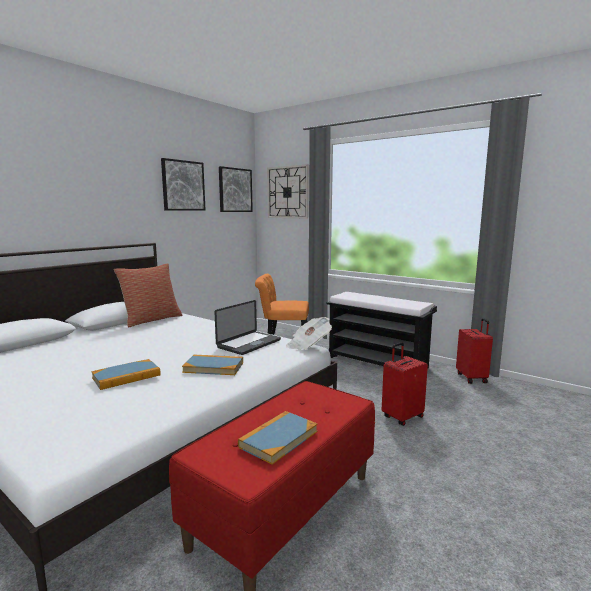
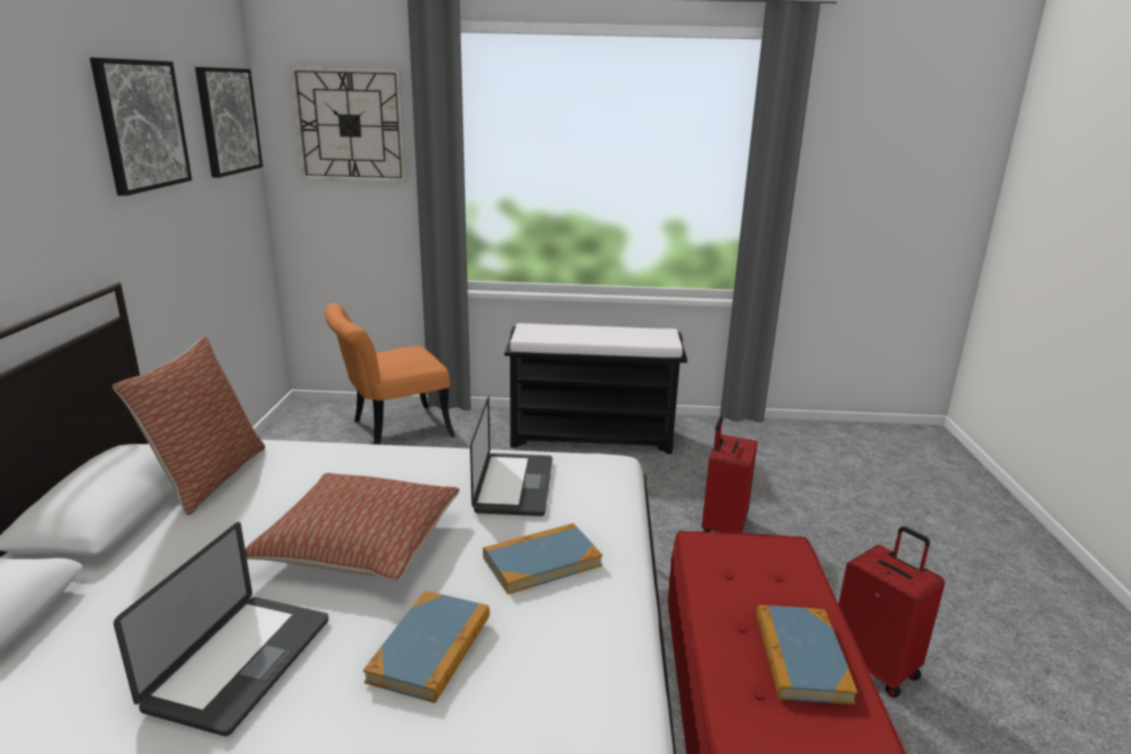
camera: 35 degrees left, 10 degrees up
(74, 363) = (241, 663): none -> laptop
(162, 346) = (360, 544): none -> pillow
(308, 345) = (608, 459): newspaper -> none
(472, 378) = (733, 431): red suitcase -> red suitcase (875, 666)

